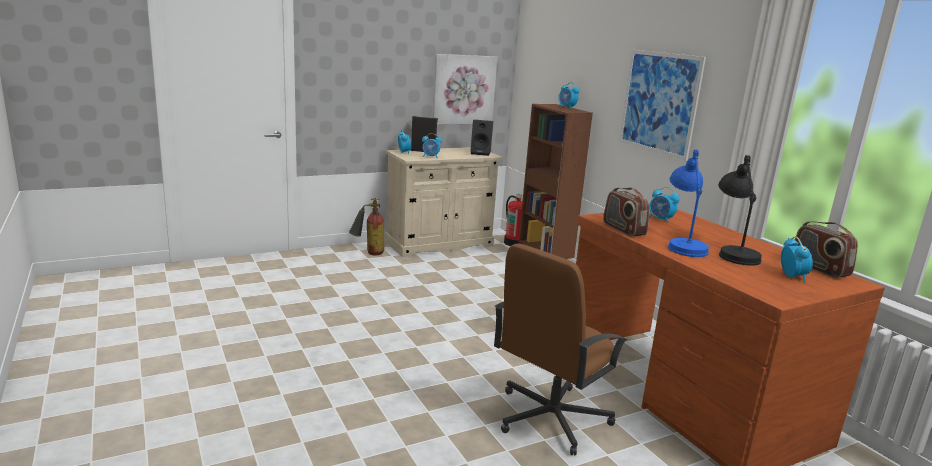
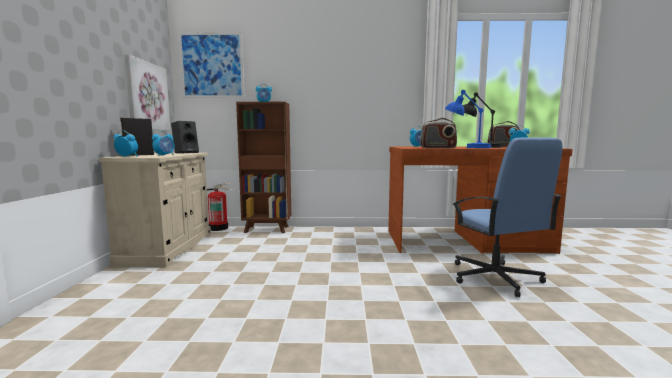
camera: 60 degrees left, 10 degrees down
(368, 253) = (124, 280): fire extinguisher -> none
(550, 418) = (495, 278): brown office chair -> blue office chair
(659, 103) = (350, 88): picture -> picture (212, 65)

